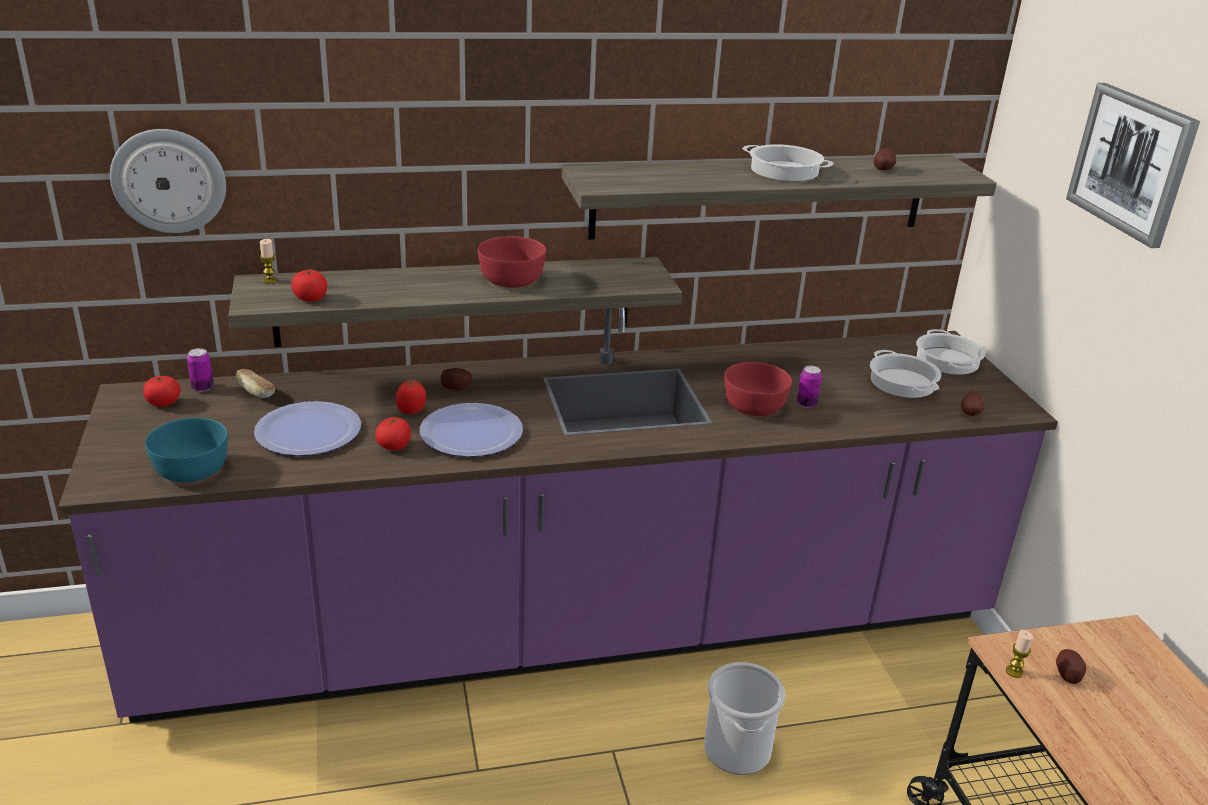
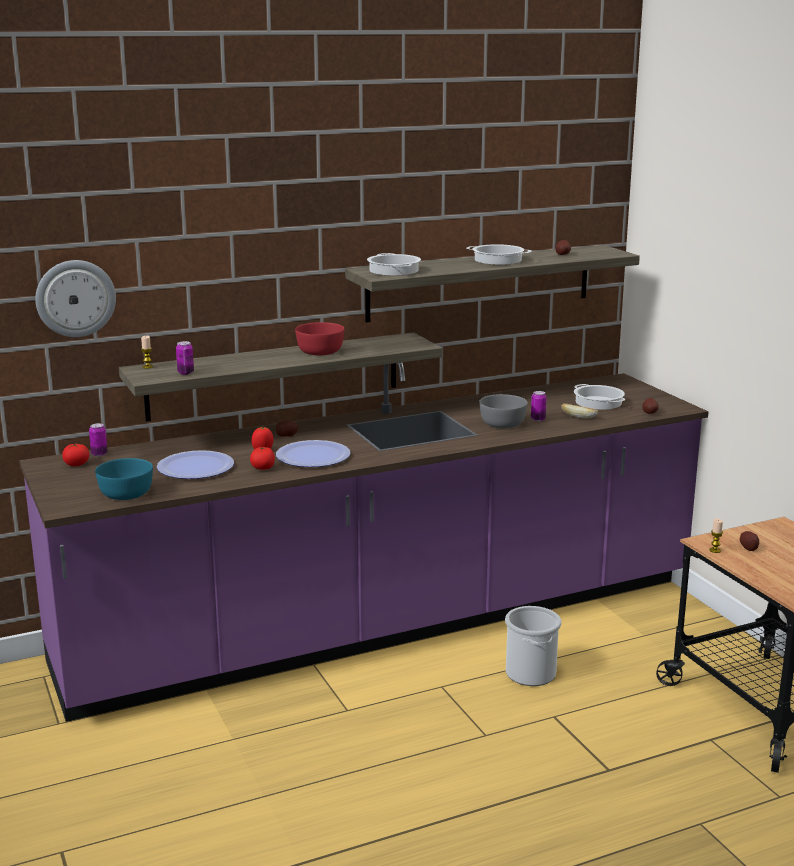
camera: 10 degrees left, 10 degrees down
(256, 392) = (142, 452): bread -> bread (578, 417)
(311, 298) = (185, 373): tomato -> can
(755, 406) = (503, 423): red bowl -> grey bowl
(946, 360) = (624, 388): cooking pot -> cooking pot (393, 270)
(1132, 163) = (724, 225): picture -> none

